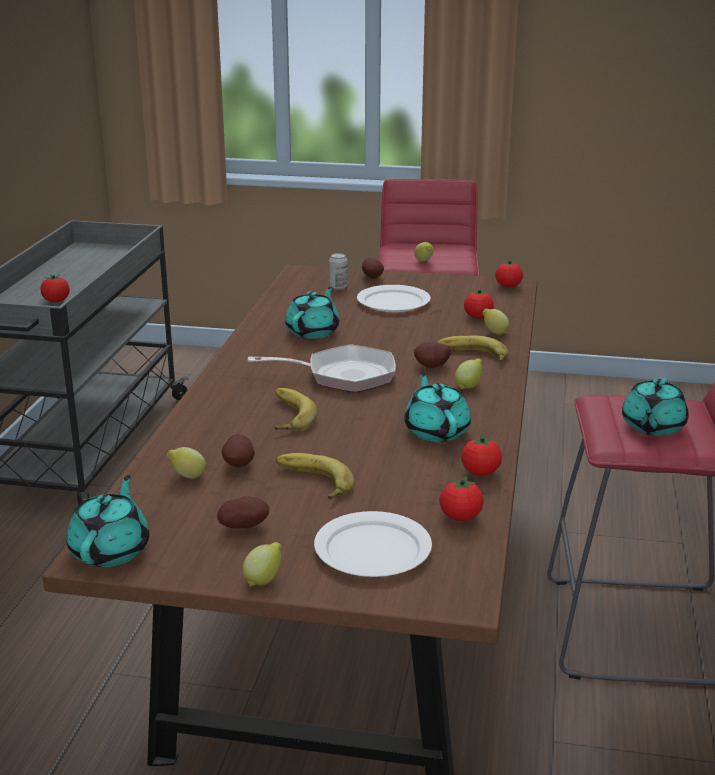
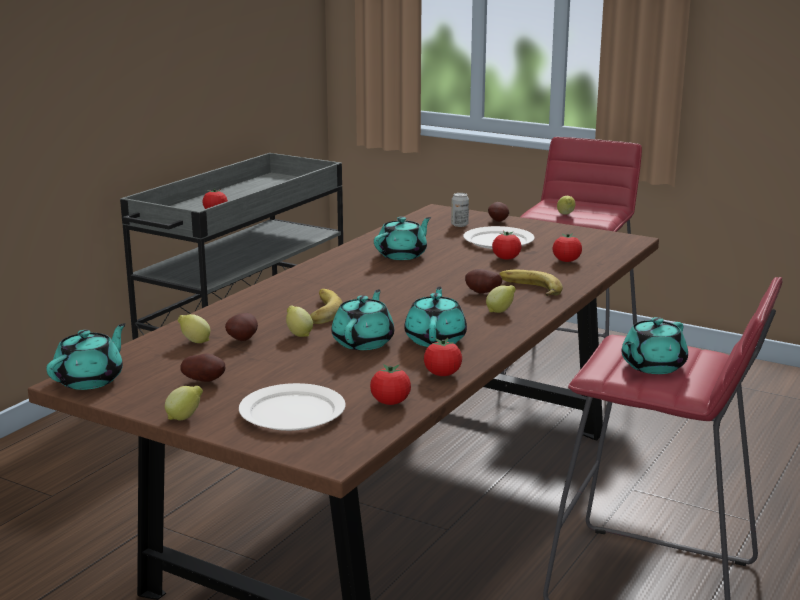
camera: 20 degrees right, 5 degrees down
(311, 482) = (289, 360): banana -> none
(343, 376) = (395, 290): frying pan -> none
(368, 446) = (364, 342): none -> turquoise teapot
(494, 333) = (569, 274): lemon -> lemon (298, 334)
(508, 286) = (622, 240): tomato -> tomato (506, 258)

